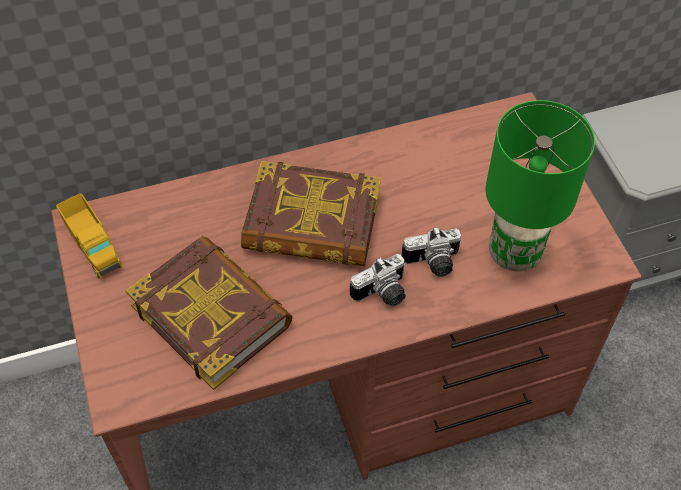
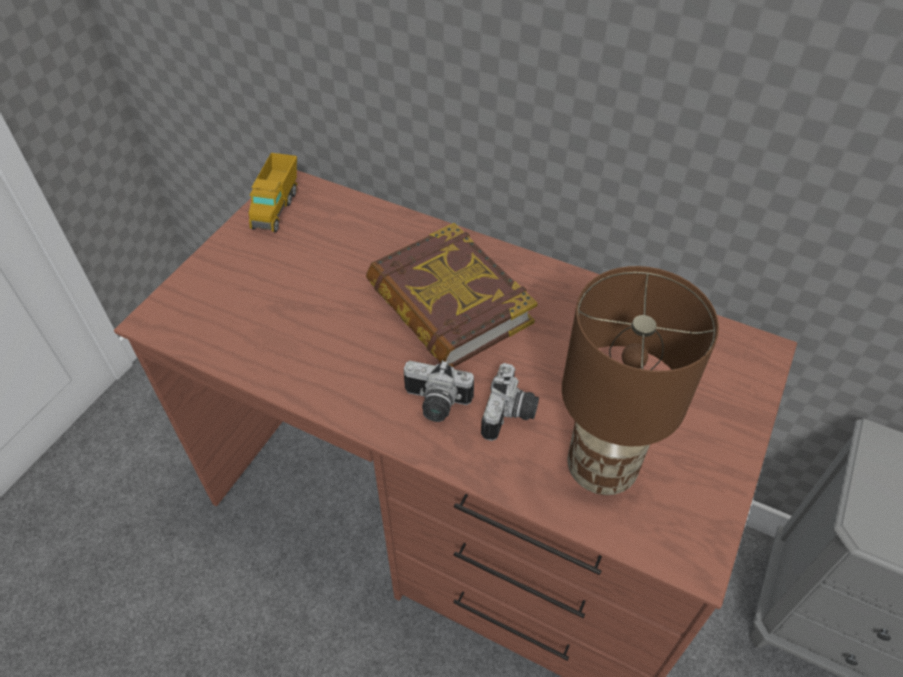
camera: 45 degrees right, 5 degrees down
(212, 314) = (289, 312): book -> none
(433, 264) = (511, 415): camera -> camera turned 105 degrees counterclockwise
(515, 254) = (601, 470): green table lamp -> brown table lamp

